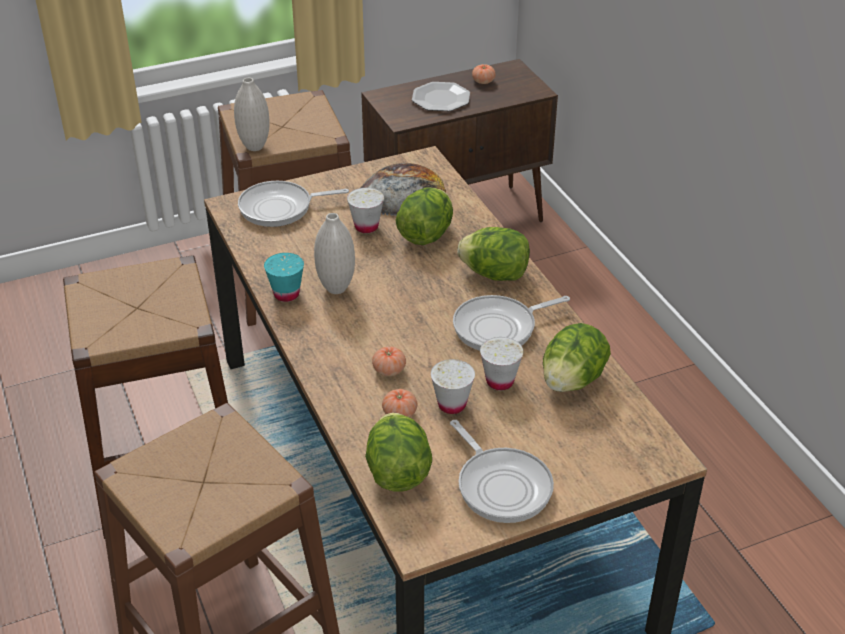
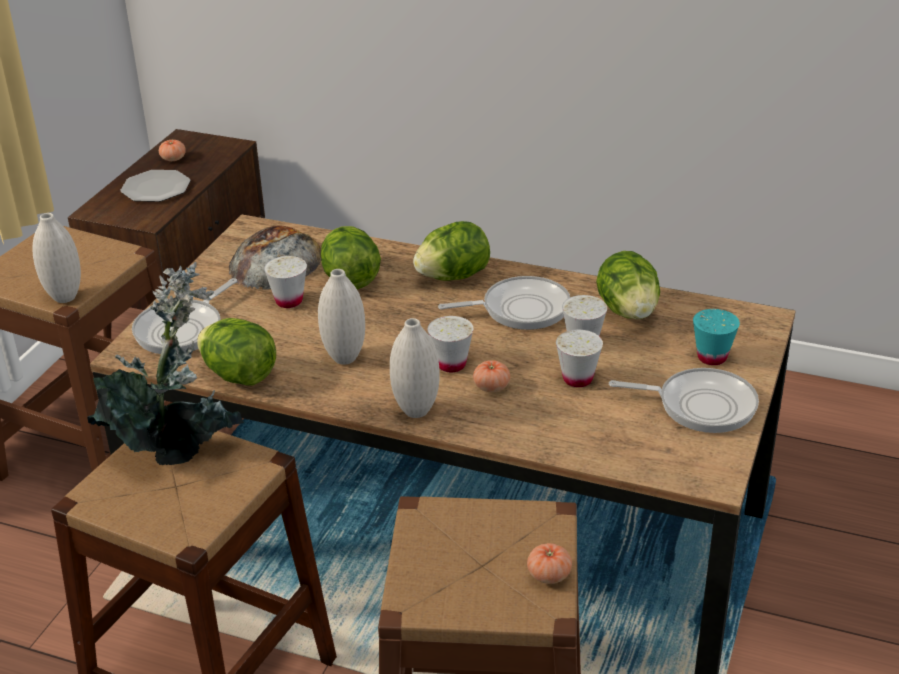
camera: 45 degrees left, 5 degrees down
(166, 284) = (176, 449): none -> potted plant
(286, 294) = (309, 388): turquoise cup -> turquoise cup (712, 357)
(319, 353) = (416, 411): none -> white vase
(390, 337) = (451, 364): none -> white cup
(397, 472) = (620, 447): lettuce -> lettuce (239, 375)
(399, 413) = (552, 409): tomato -> tomato (549, 575)
(499, 328) = (520, 309): frying pan -> frying pan turned 120 degrees counterclockwise

